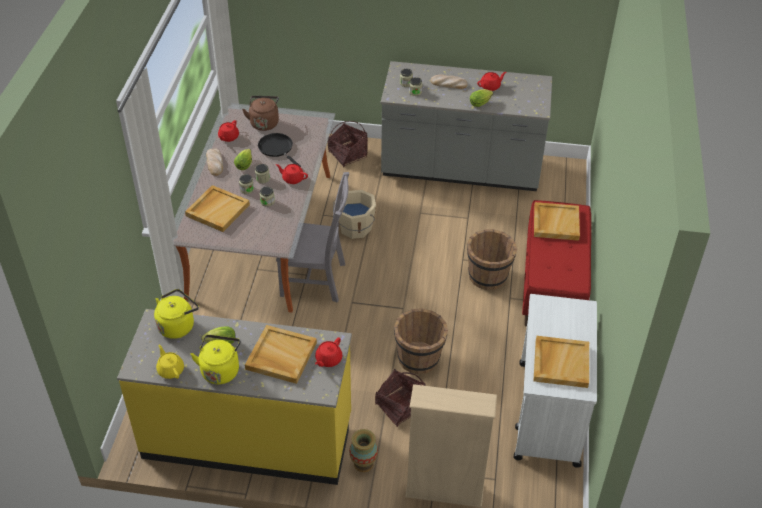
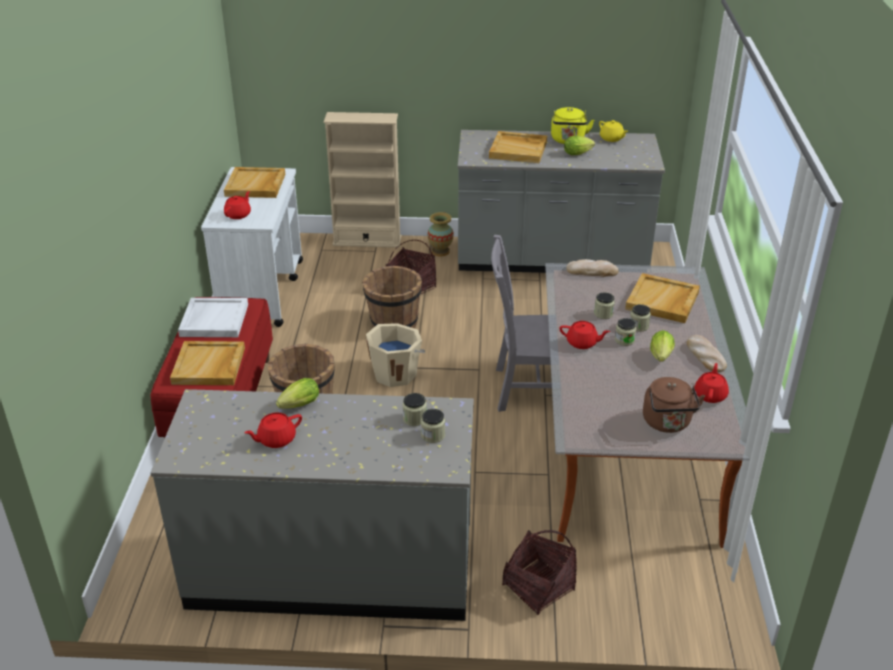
camera: 175 degrees right, 10 degrees down
(178, 325) = (625, 161): yellow kettle -> none
(248, 437) = (551, 261): yellow counter -> grey counter
(277, 148) = (625, 383): black frying pan -> none
(328, 359) = (474, 150): red teapot -> red teapot (238, 214)
(355, 228) = (495, 458): beige bucket -> beige bucket (395, 373)
(448, 84) = (354, 439): bread -> bread (592, 271)
(565, 265) = (214, 320): none -> white tray

